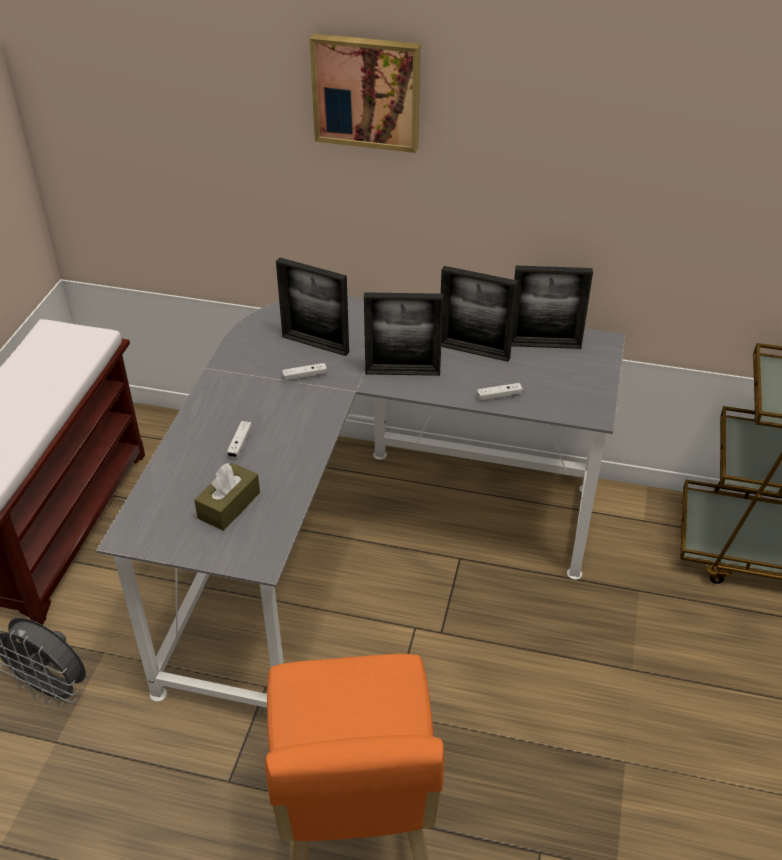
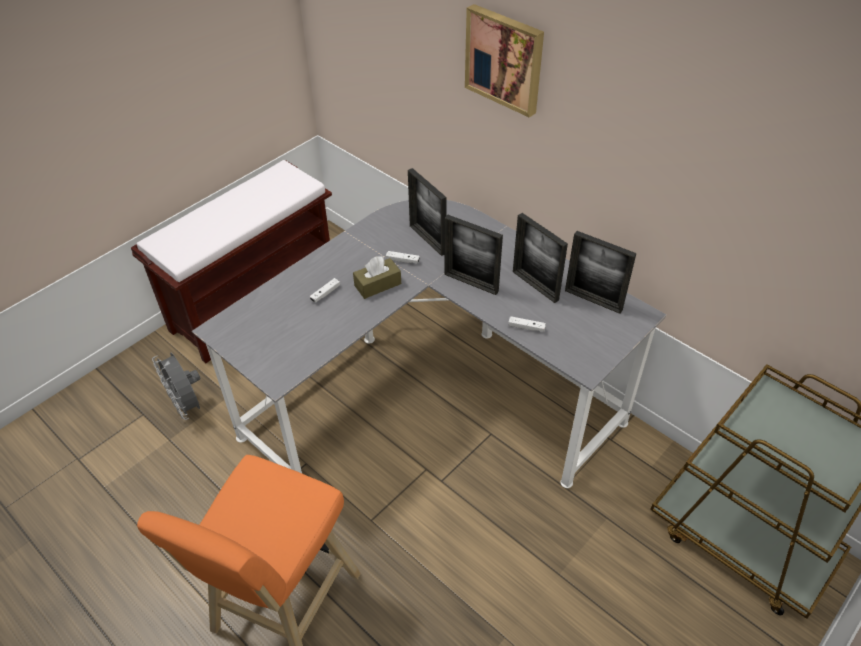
camera: 30 degrees right, 5 degrees up
(229, 505) = (287, 334): brown tissue box -> brown tissue box (377, 284)

